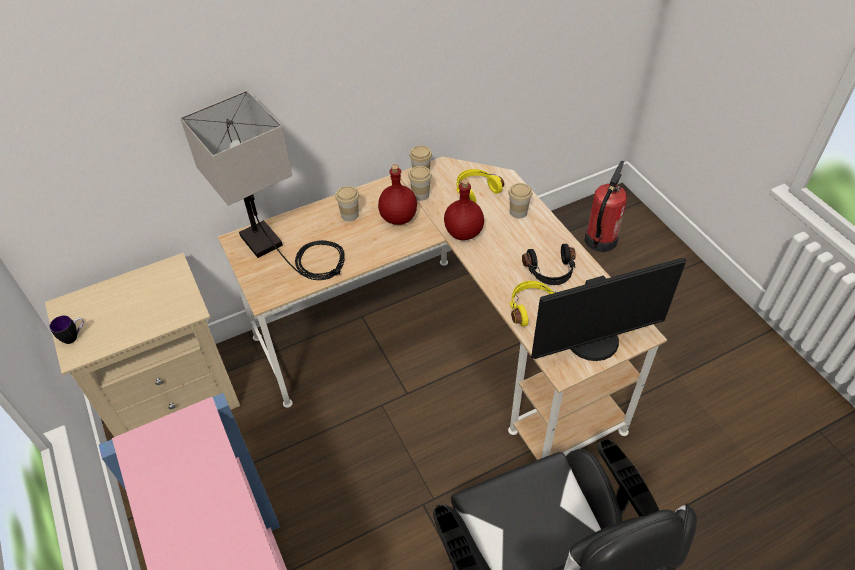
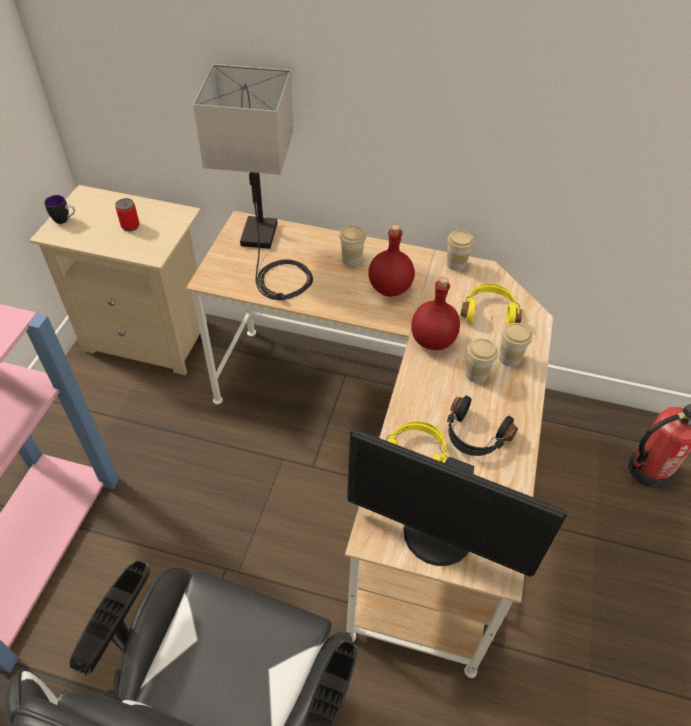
camera: 40 degrees right, 0 degrees up
(141, 303) = (130, 226): none -> can
(420, 194) = (433, 281): cup -> cup (476, 374)

